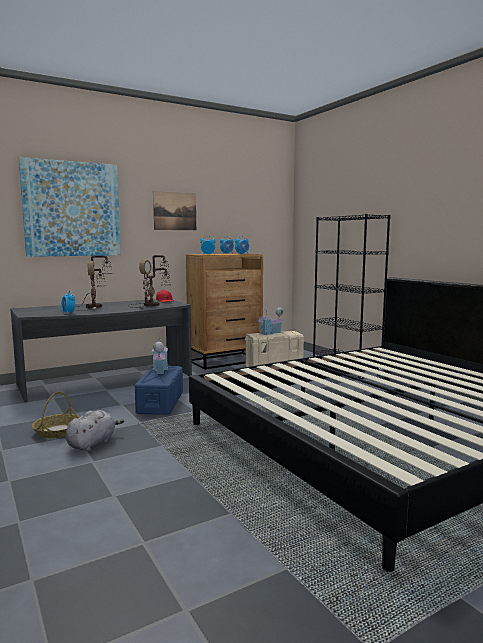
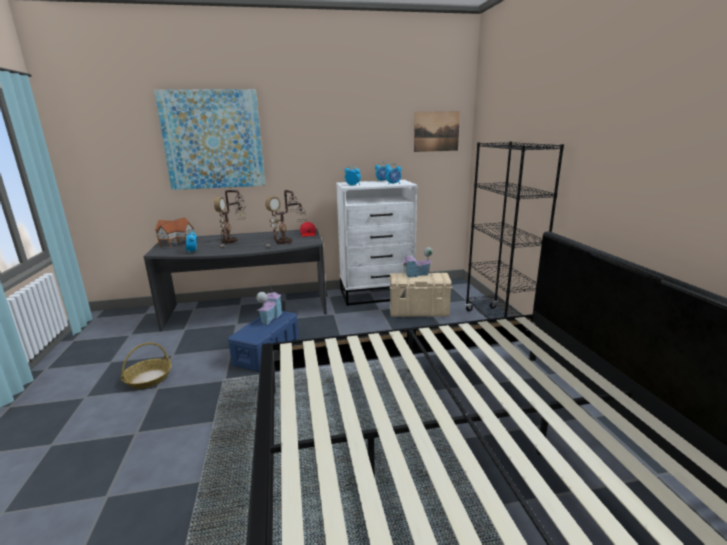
camera: 20 degrees right, 10 degrees up
(36, 309) = (177, 243): none -> toy house
(93, 443) = (160, 403): grey plush toy -> none
(175, 211) = (324, 136): picture -> picture (436, 131)
(225, 360) = (377, 294): brown dresser -> white dresser

